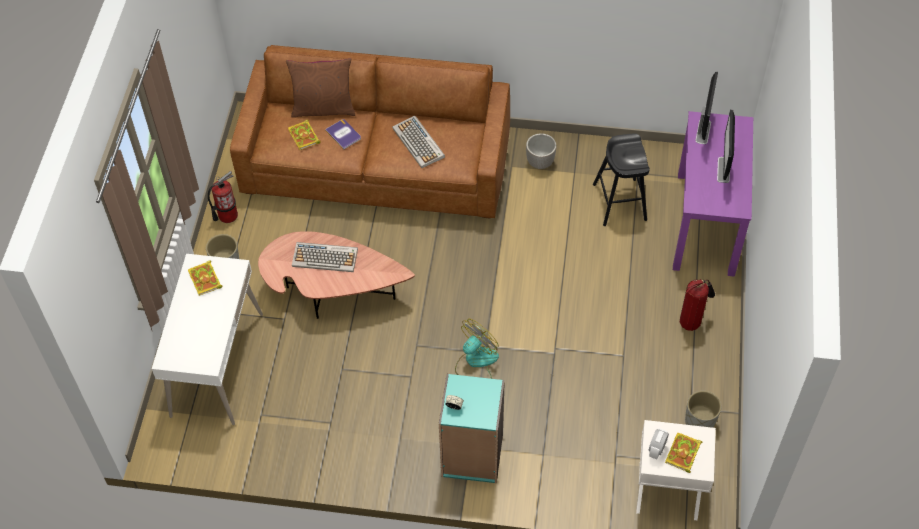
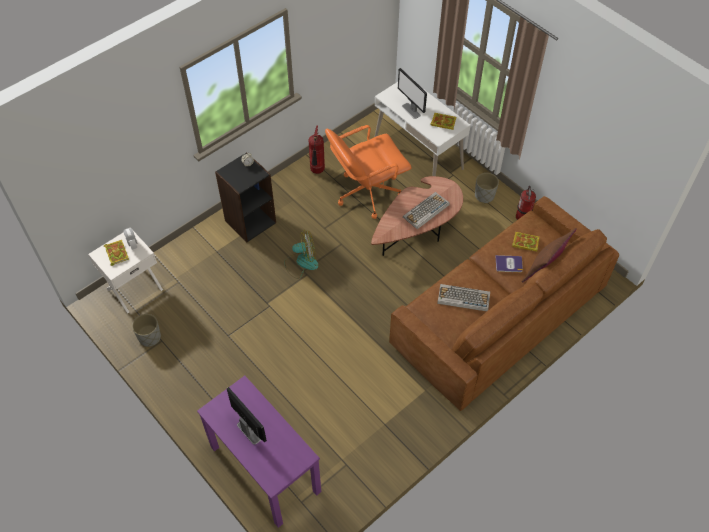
camera: 130 degrees right, 0 degrees up
(321, 374) = (367, 193): none -> orange office chair
(472, 456) = (250, 221): turquoise bookcase -> black bookcase
(476, 362) = (301, 262): fan -> fan turned 90 degrees counterclockwise
(540, 162) = (412, 410): planter -> none
(619, 202) = (333, 430): black stool -> none
(691, 322) = (208, 391): fire extinguisher -> fire extinguisher (317, 171)
(703, 131) = (293, 450): monitor -> monitor (411, 110)

